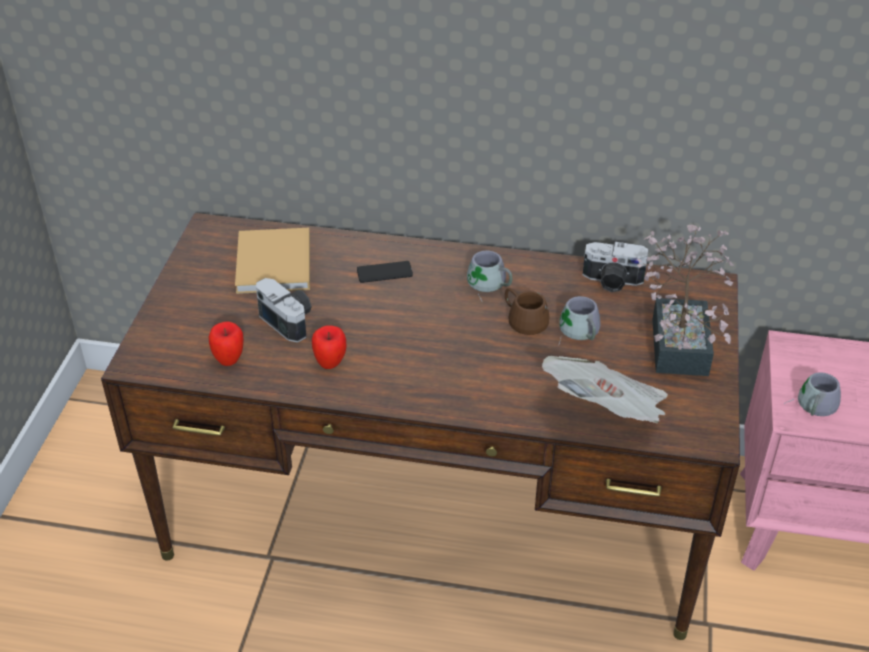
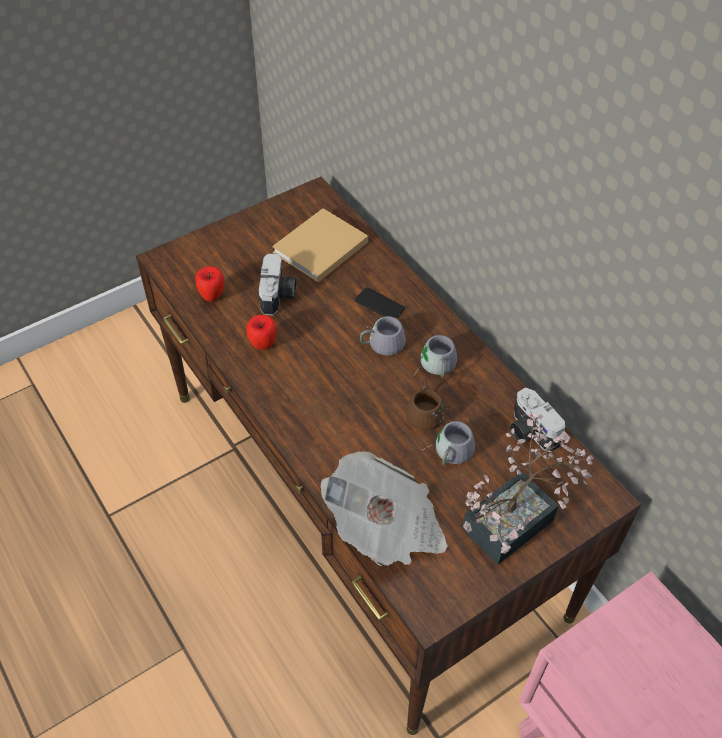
camera: 45 degrees right, 10 degrees up
(811, 405) = (599, 659): grey mug -> grey mug (381, 341)

